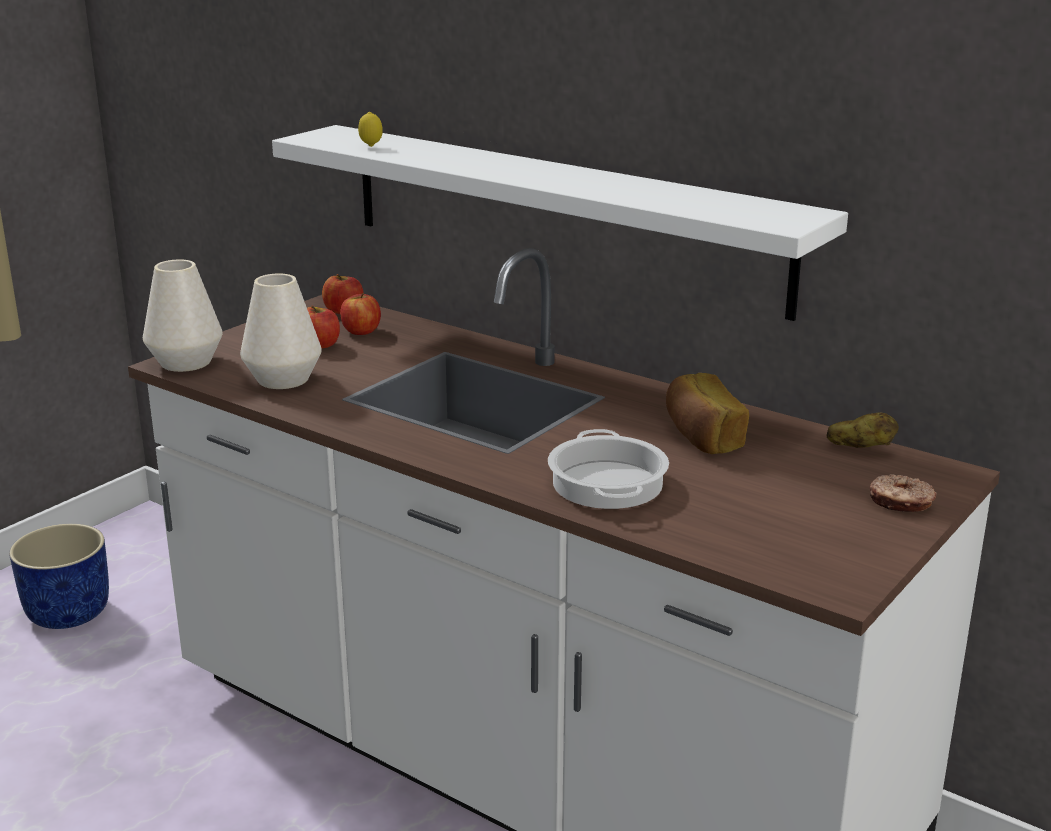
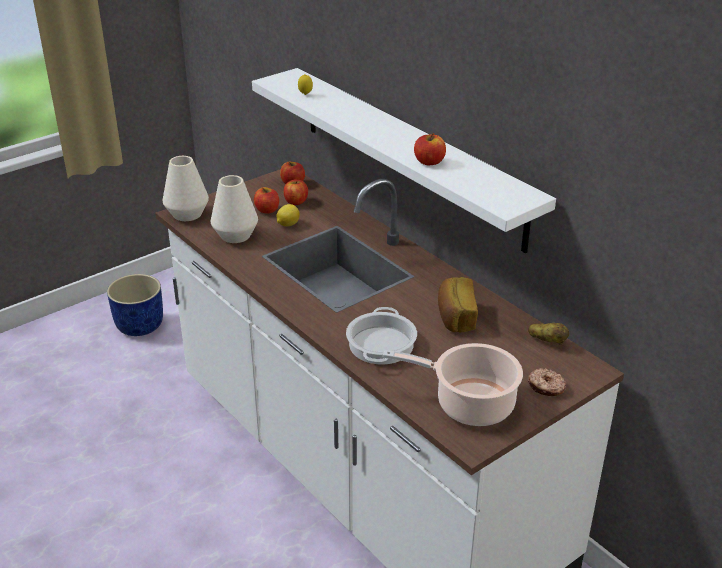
camera: 15 degrees right, 10 degrees up
(363, 358) = (287, 224): none -> lemon
(625, 193) = (429, 162): none -> apple
(799, 539) = (469, 404): none -> cooking pot

